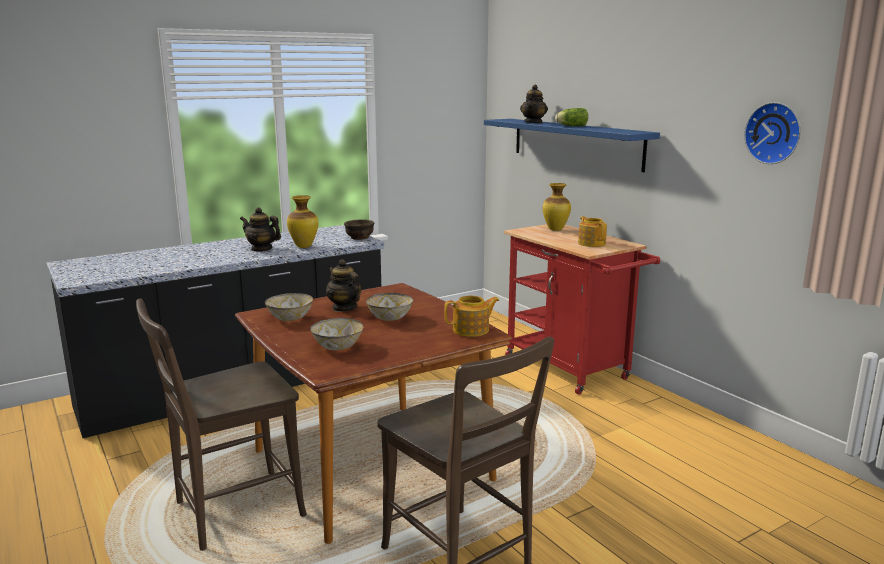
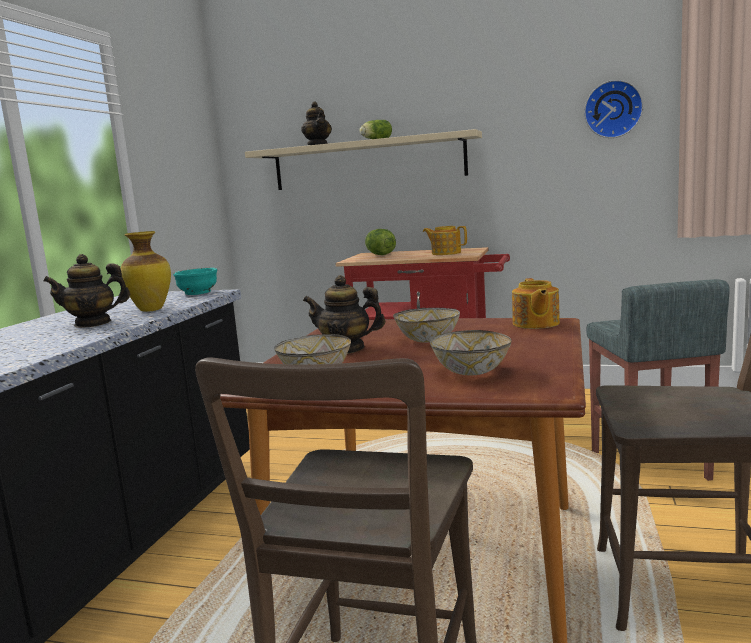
camera: 40 degrees left, 5 degrees down
(360, 238) = (198, 292): brown bowl -> turquoise bowl
(471, 330) = (535, 324): teapot -> teapot turned 150 degrees clockwise
(555, 229) = (379, 255): vase -> lettuce
(575, 143) = (368, 163): blue shelf -> beige shelf
(612, 487) = (649, 465): none -> grey stool

